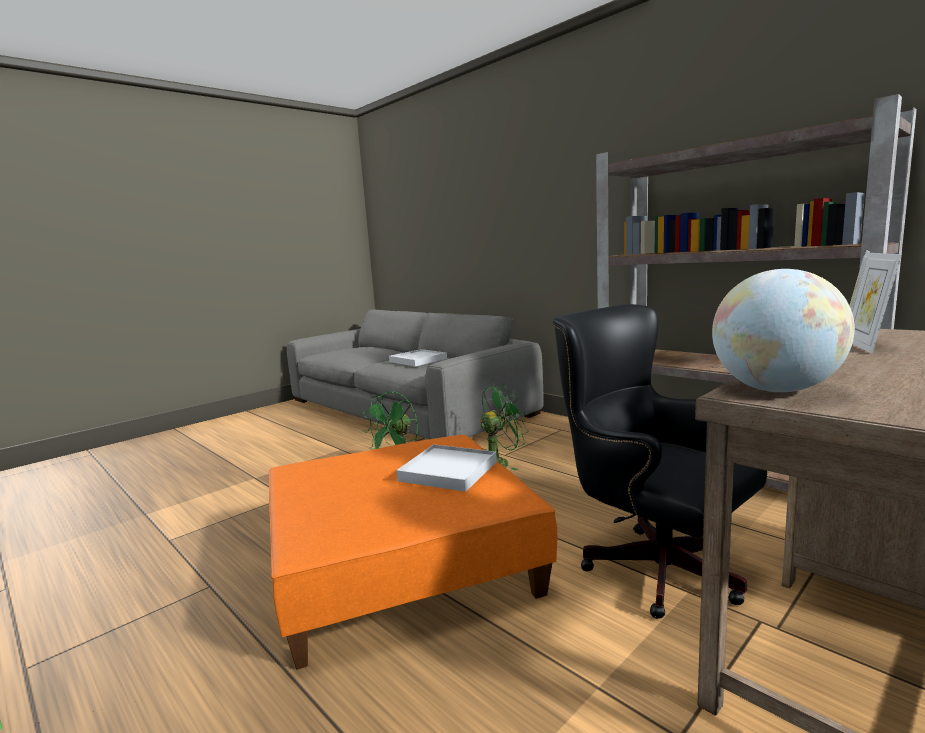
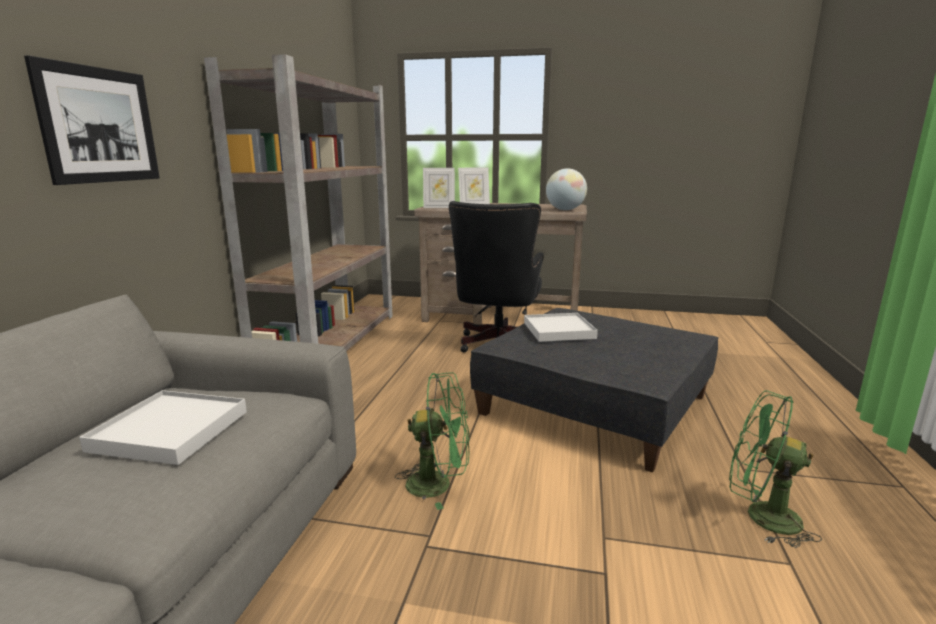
camera: 125 degrees left, 5 degrees up
(400, 565) = (595, 405): orange ottoman -> grey ottoman
(499, 462) = (376, 422): green fan -> green fan (760, 516)
(549, 227) = (99, 125): none -> picture

